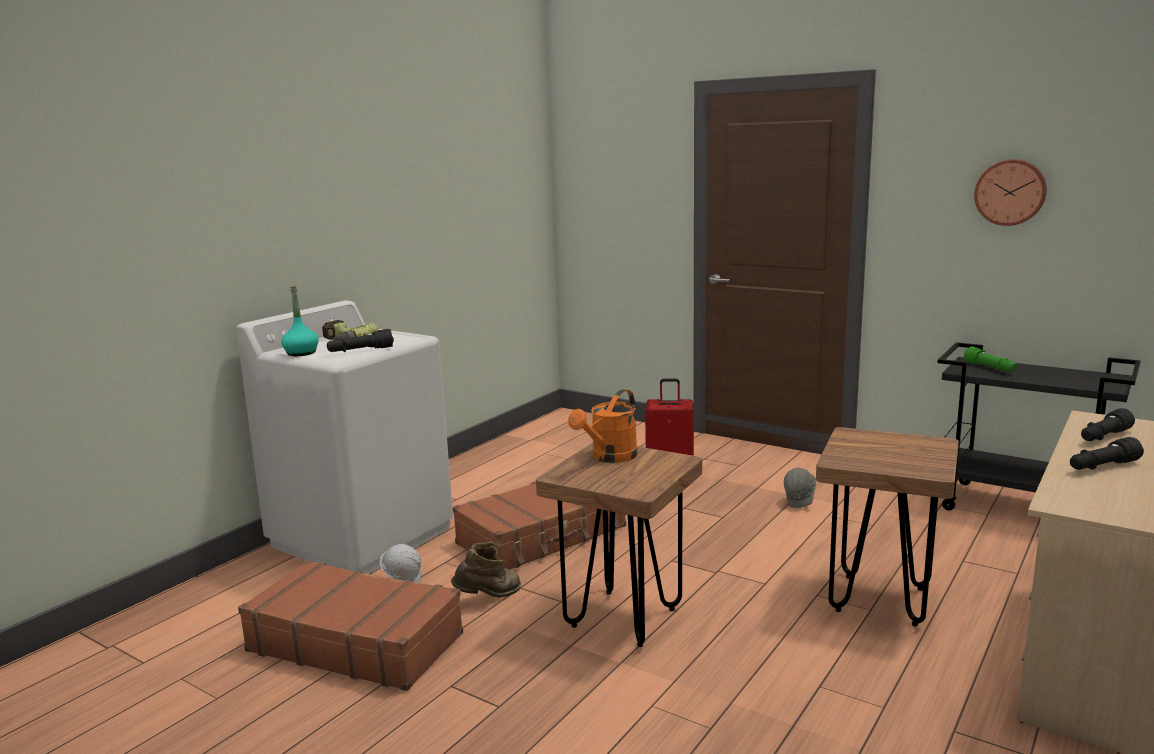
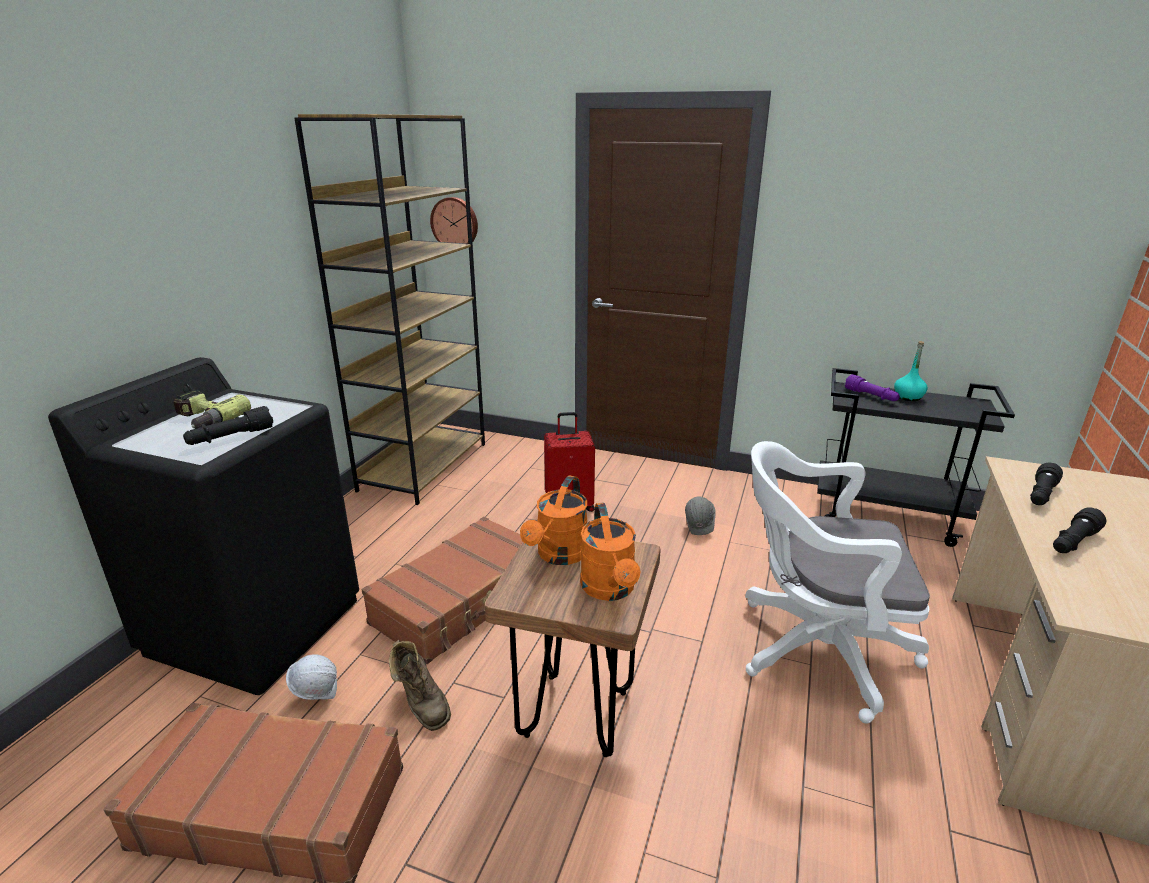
camera: 15 degrees left, 10 degrees up
(301, 353) = (149, 446): turquoise bottle -> turquoise bottle (908, 397)
(363, 536) = (256, 625): white washing machine -> black washing machine
(489, 598) = (422, 704): brown boot -> brown boot turned 105 degrees clockwise
(536, 439) = (424, 466): none -> brown bookcase
(643, 478) = (610, 590): none -> orange watering can
(879, 599) = (813, 649): brown stool -> white office chair
(990, 368) = (871, 396): green flashlight -> purple flashlight
(1010, 192) = (896, 225): wall clock -> wall clock (455, 223)

